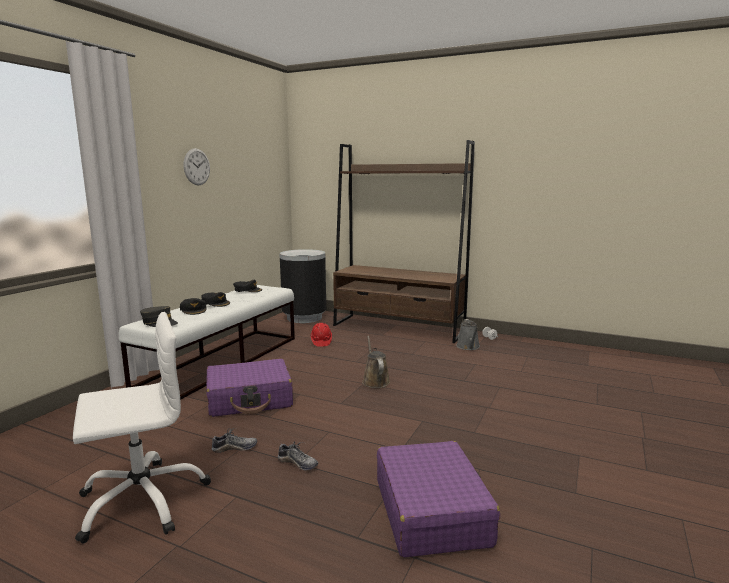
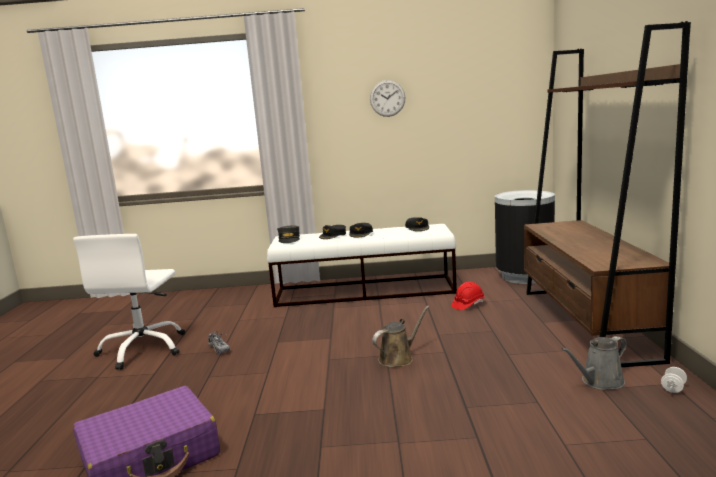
camera: 65 degrees right, 0 degrees up
(142, 500) = (143, 349): white office chair -> white office chair turned 60 degrees clockwise
(250, 399) = (302, 325): purple suitcase -> none
(298, 463) = (207, 377): shoe -> none

